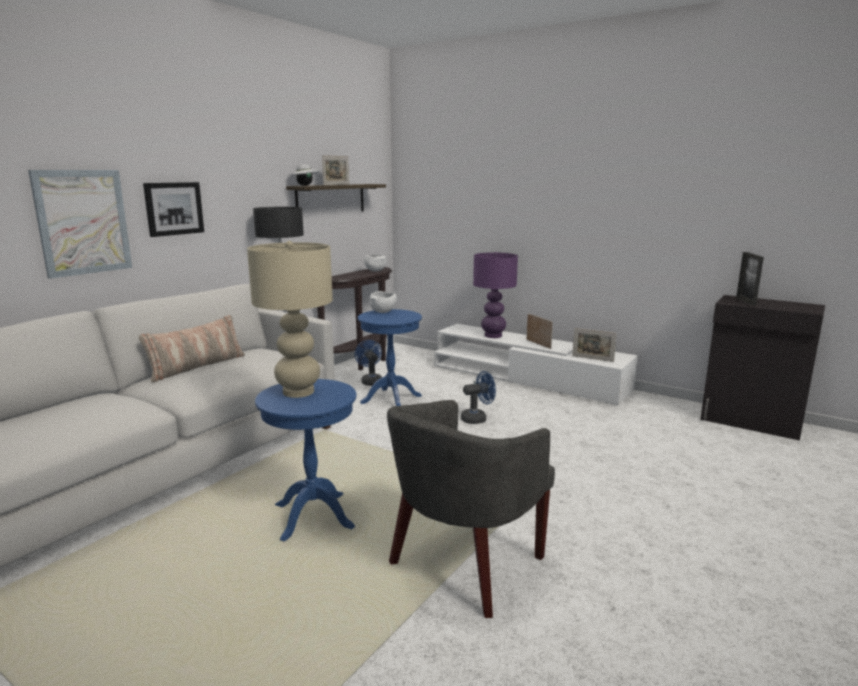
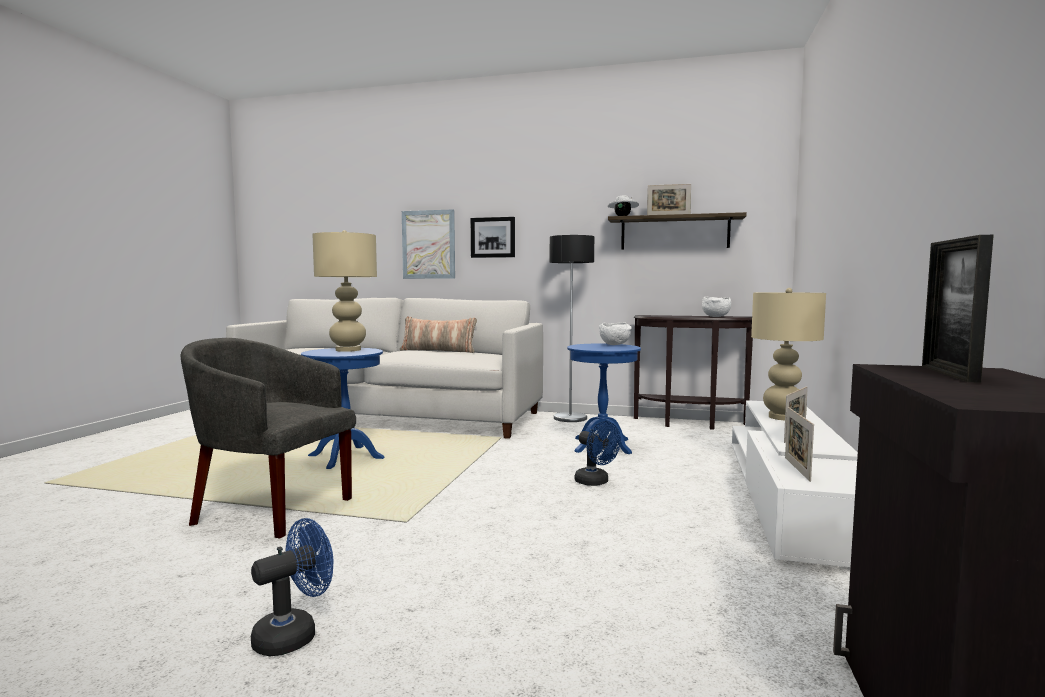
camera: 70 degrees right, 10 degrees down
(370, 381) = (640, 433): blue fan -> blue fan (294, 634)
(493, 336) = (782, 417): purple table lamp -> beige table lamp
(745, 301) = (948, 373): picture frame -> picture frame turned 60 degrees counterclockwise

